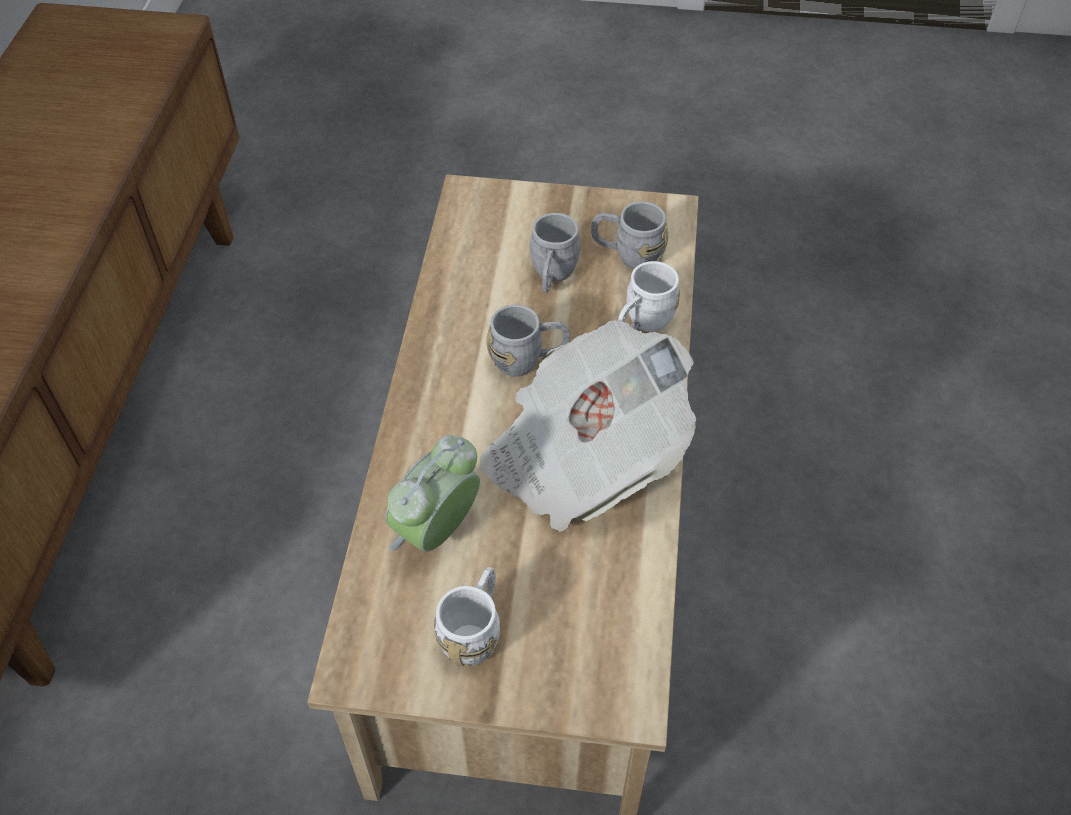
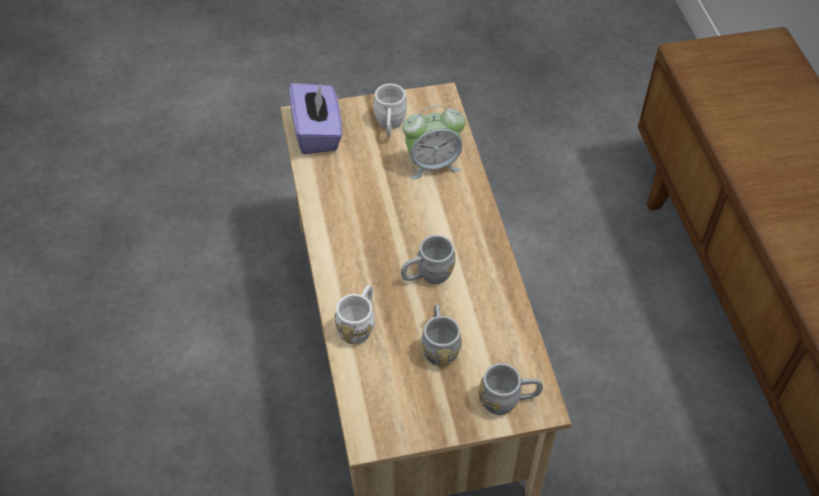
camera: 160 degrees right, 0 degrees up
(437, 530) = (432, 164): alarm clock -> alarm clock turned 60 degrees clockwise
(583, 456) = (367, 224): newspaper -> none
(610, 656) = (317, 133): none -> purple tissue box
(627, 254) = (389, 383): grey mug -> grey mug (508, 401)

